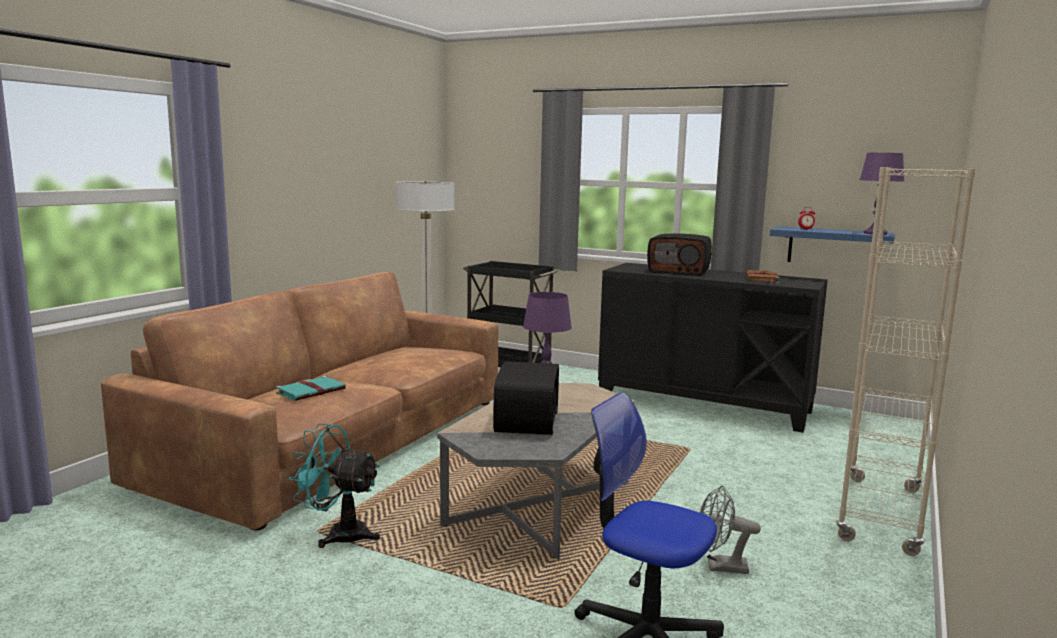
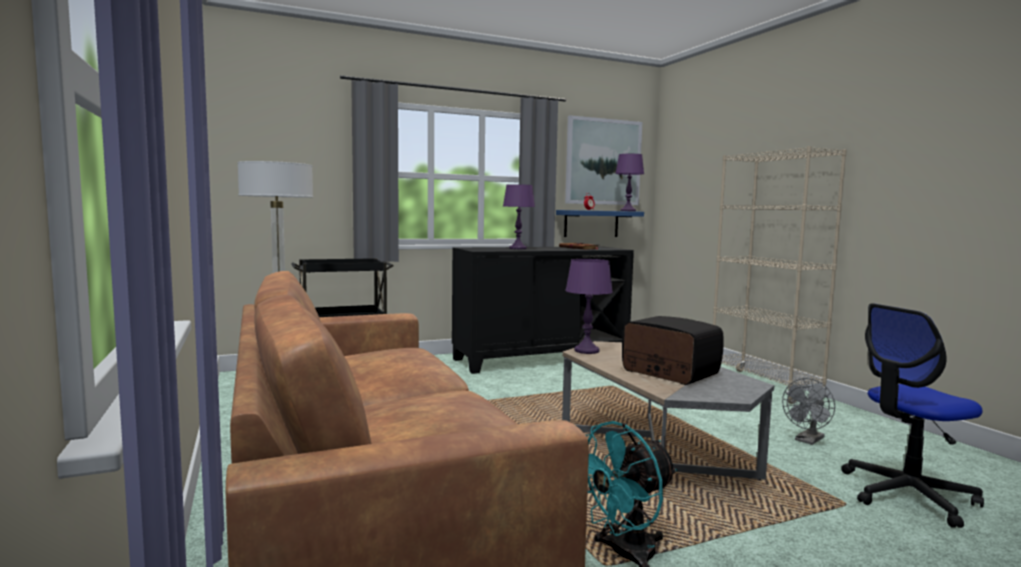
camera: 50 degrees left, 5 degrees down
(312, 391) = (435, 412): turquoise book -> none
(679, 271) = (518, 248): radio -> purple table lamp
(858, 162) = (603, 162): none -> picture

